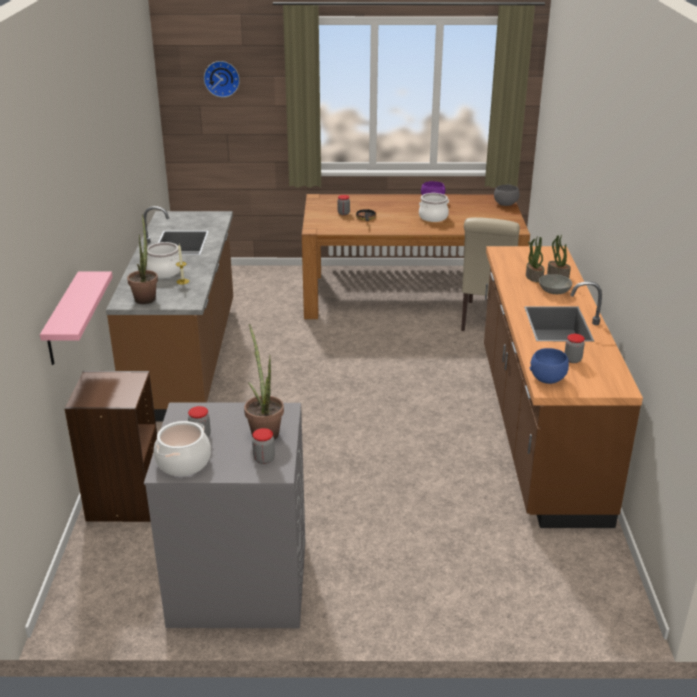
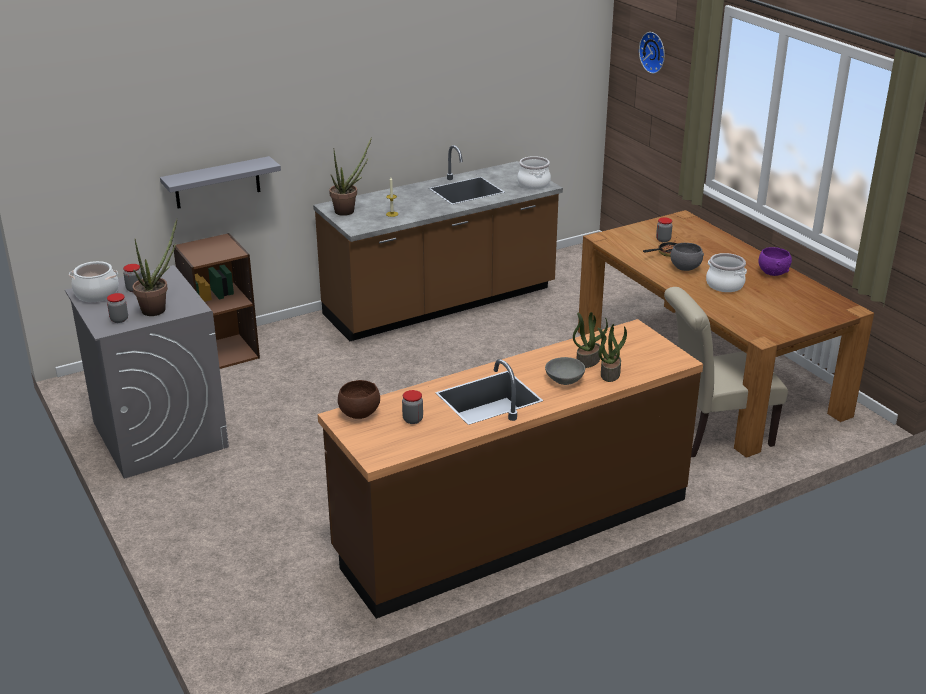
camera: 60 degrees right, 0 degrees up
(63, 319) = (217, 183): pink shelf -> grey shelf
(165, 271) = (403, 202): cooking pot -> cooking pot (534, 184)
(505, 204) = (832, 315): grey bowl -> grey bowl (684, 268)
(548, 379) = (358, 414): blue bowl -> brown bowl

